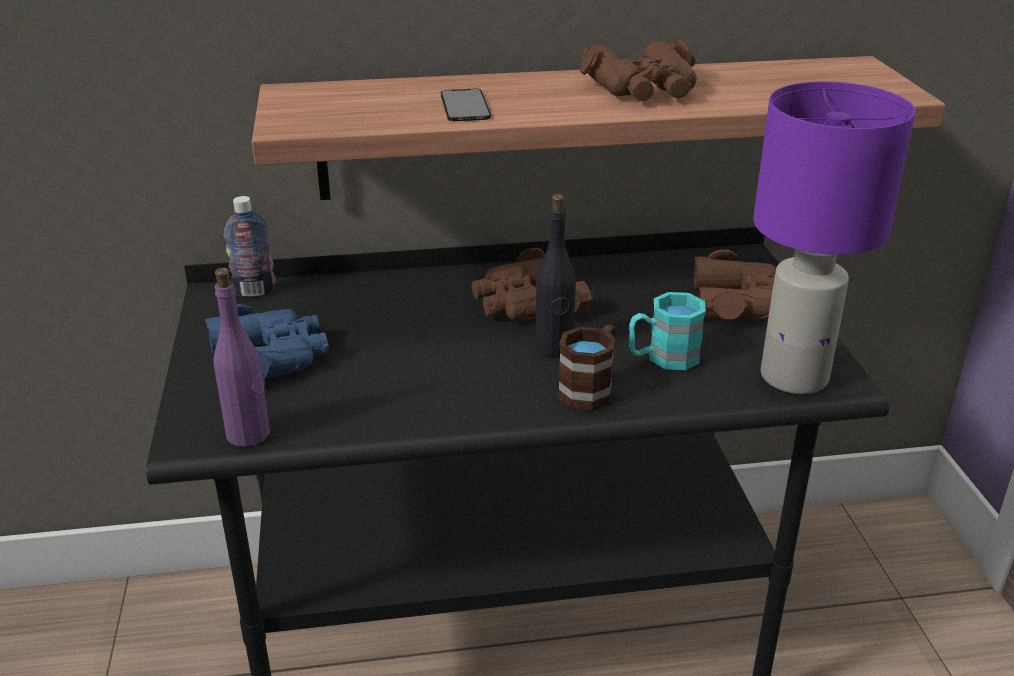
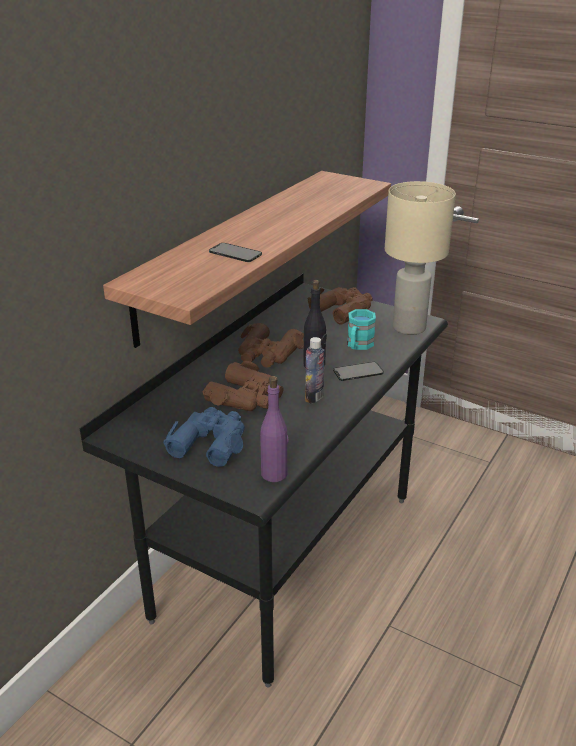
camera: 50 degrees left, 0 degrees up
(255, 291) = (131, 421): bottle -> bottle (314, 397)
(591, 388) = (358, 371): brown mug -> phone
(643, 89) = (282, 216): brown binoculars -> brown binoculars (246, 397)
(795, 376) = (408, 327): purple table lamp -> beige table lamp

